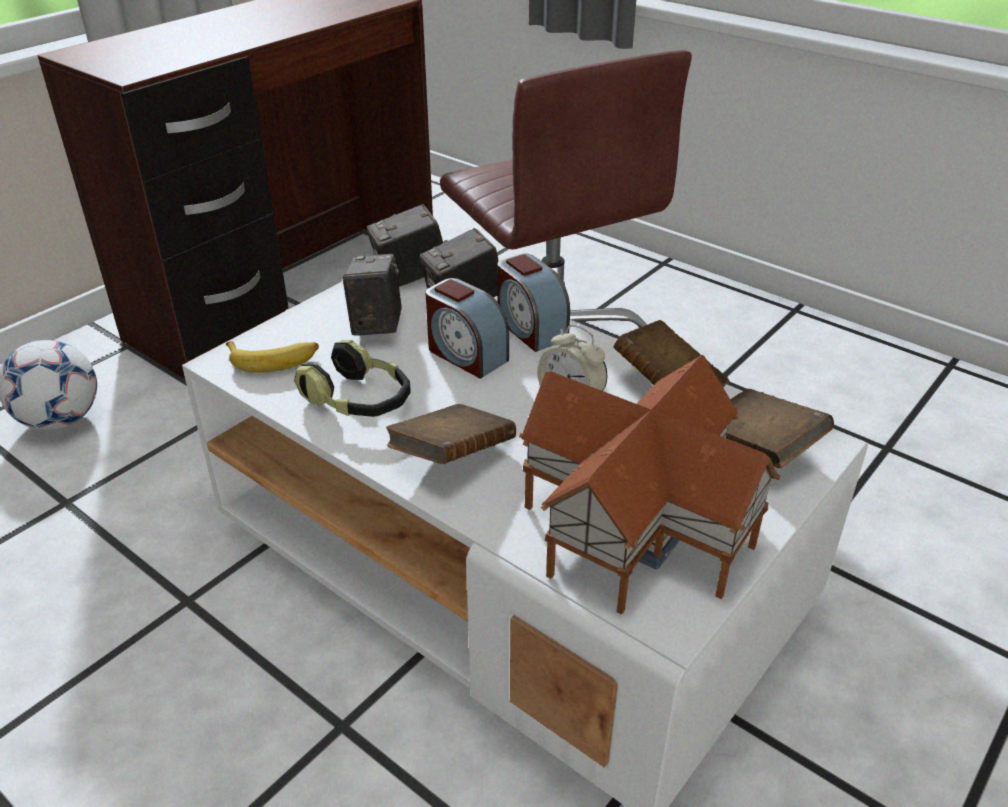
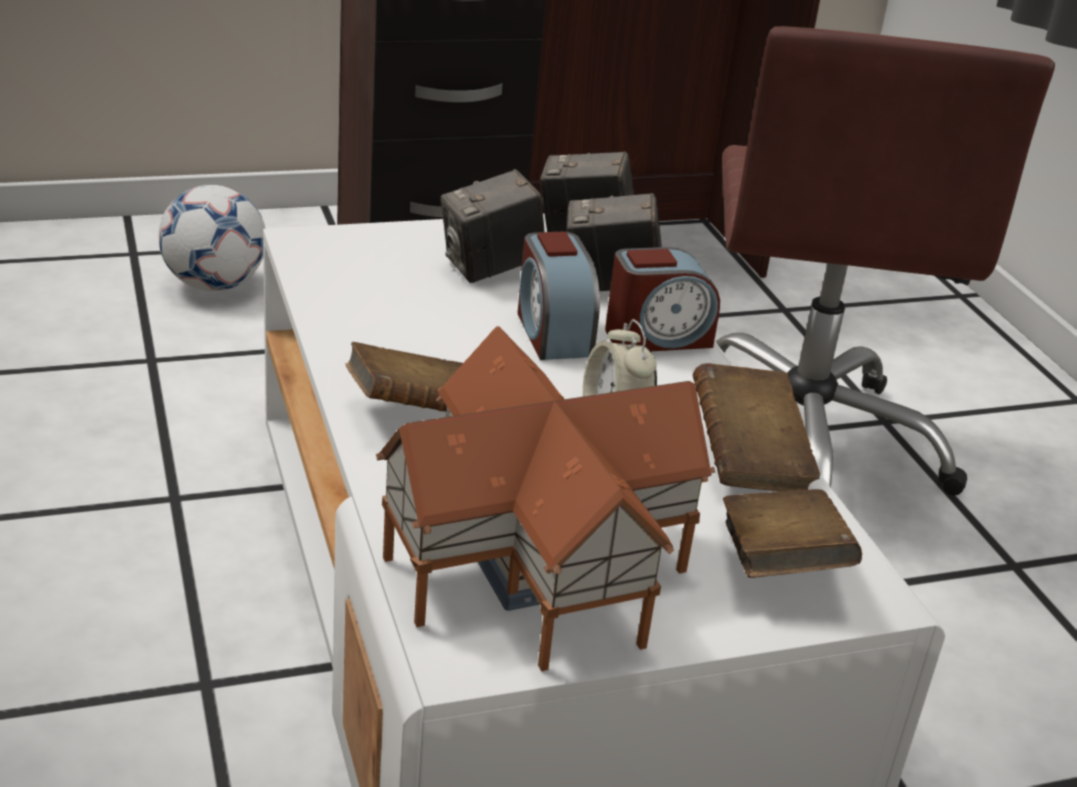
camera: 30 degrees right, 5 degrees down
(274, 360) = (351, 258): banana -> none
(359, 401) = (389, 327): headphones -> none
(376, 325) = (490, 268): camera -> camera turned 150 degrees counterclockwise
(530, 328) = (657, 337): alarm clock -> alarm clock turned 105 degrees counterclockwise

